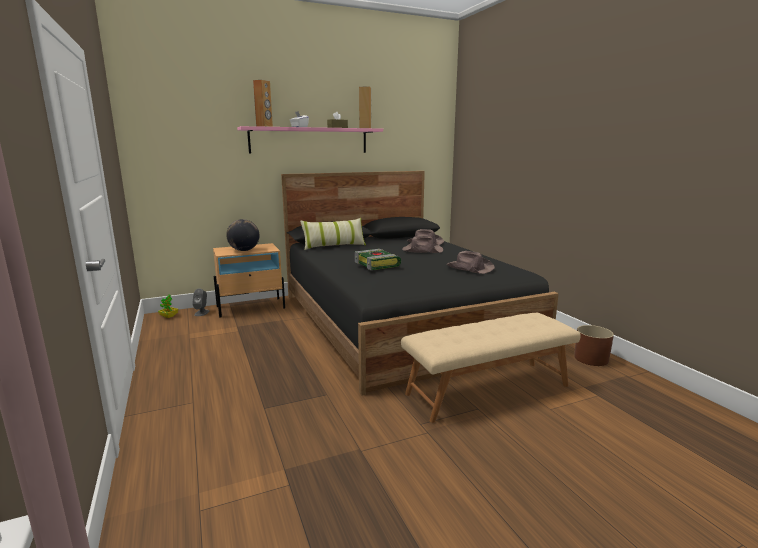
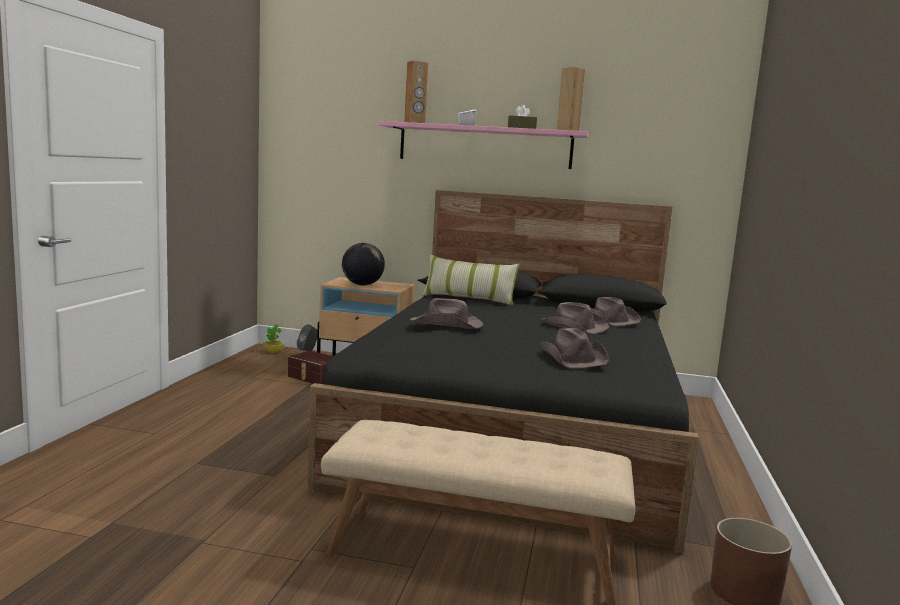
camera: 35 degrees right, 5 degrees down
(233, 325) = (314, 377): none -> brown storage box
(377, 264) = (447, 324): book -> brown hat

